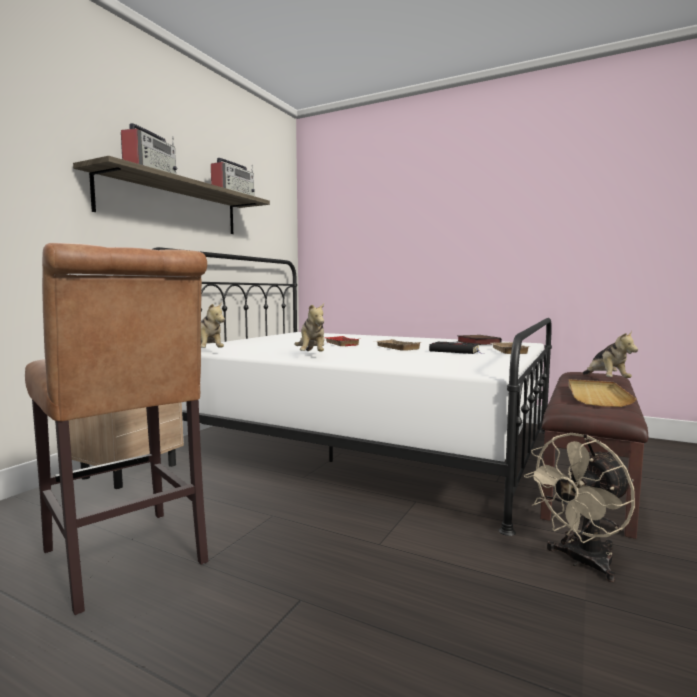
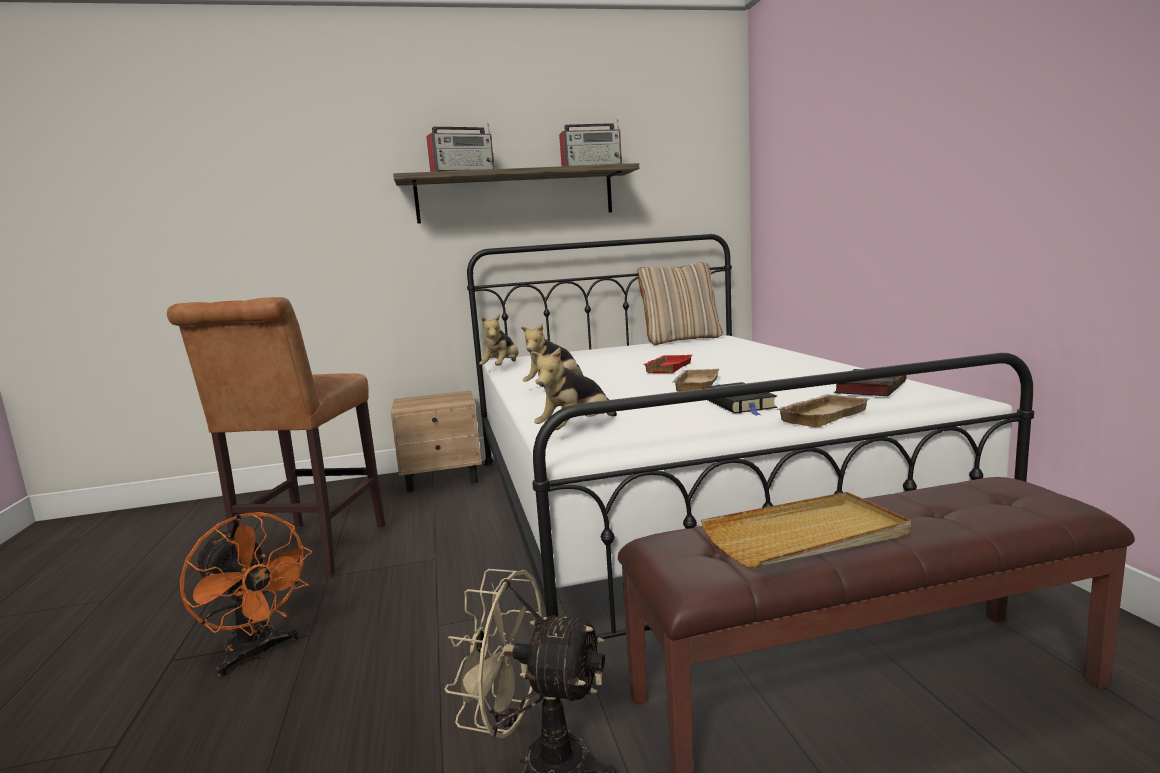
camera: 50 degrees right, 5 degrees up
(277, 334) = (681, 340): none -> beige pillow
(289, 635) = (257, 654): none -> orange fan
(606, 380) = (985, 514): plush toy -> plush toy (577, 430)

